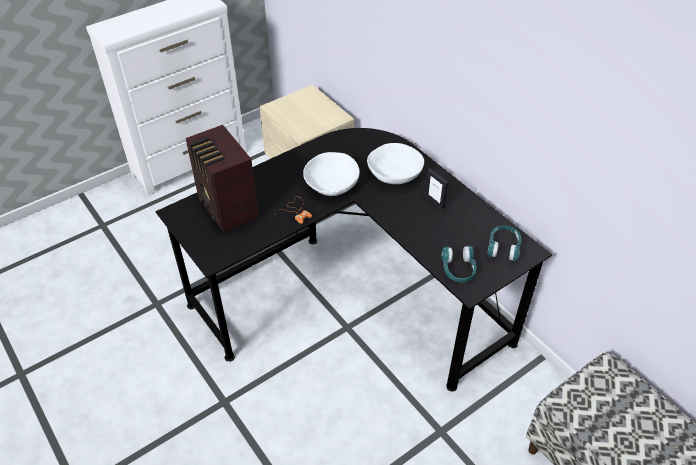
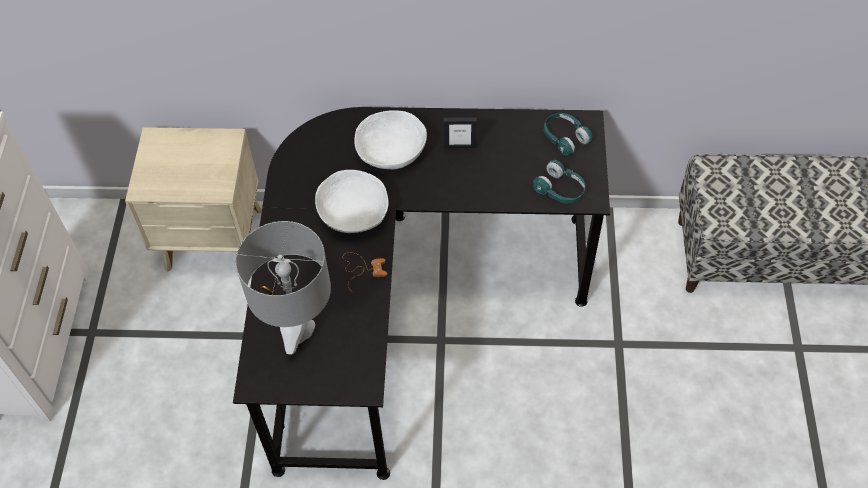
camera: 50 degrees left, 10 degrees up
(227, 208) = (298, 329): radio -> grey table lamp

